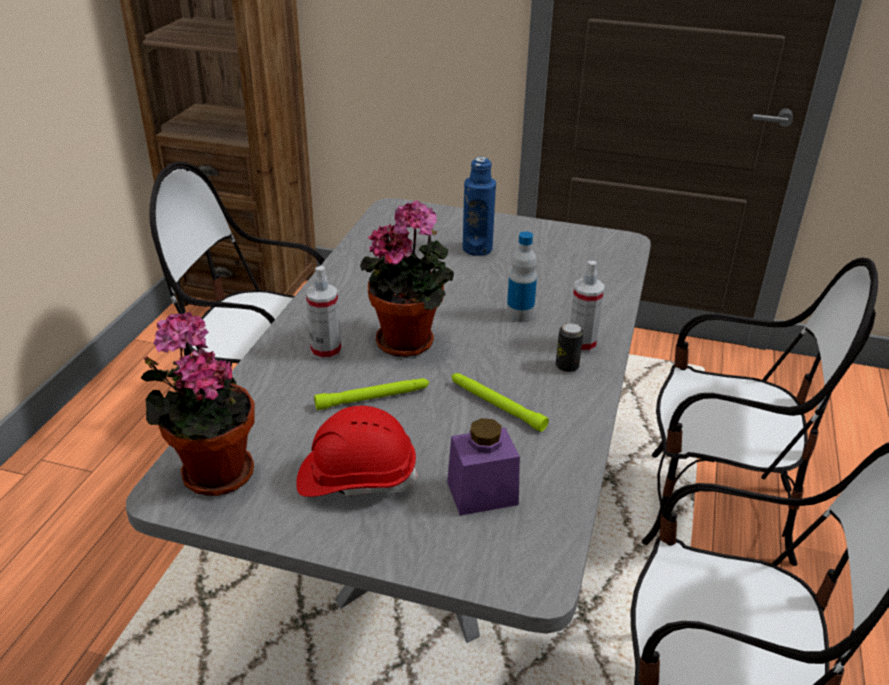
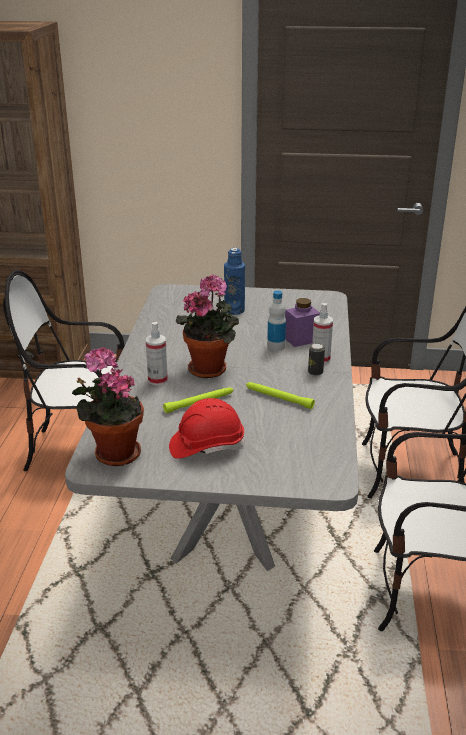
camera: 10 degrees left, 5 degrees down
(482, 493) = (286, 444): purple jar -> purple jar (301, 339)

